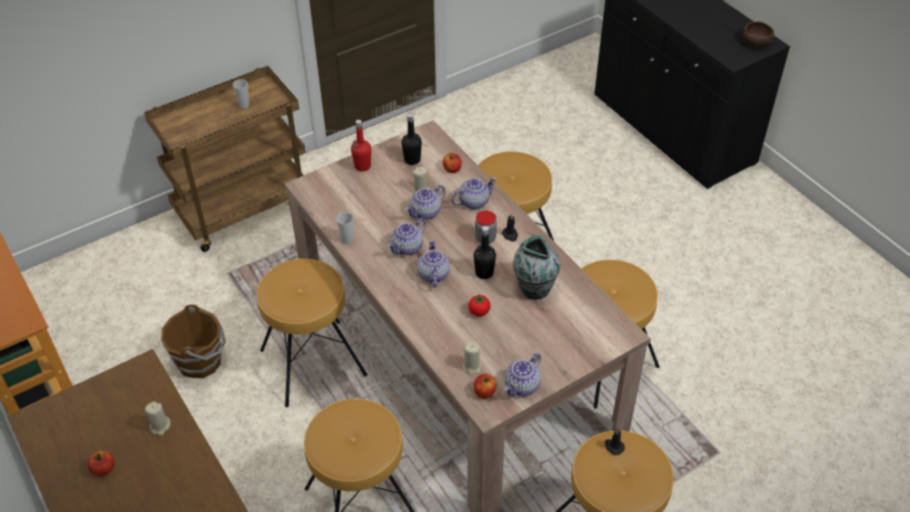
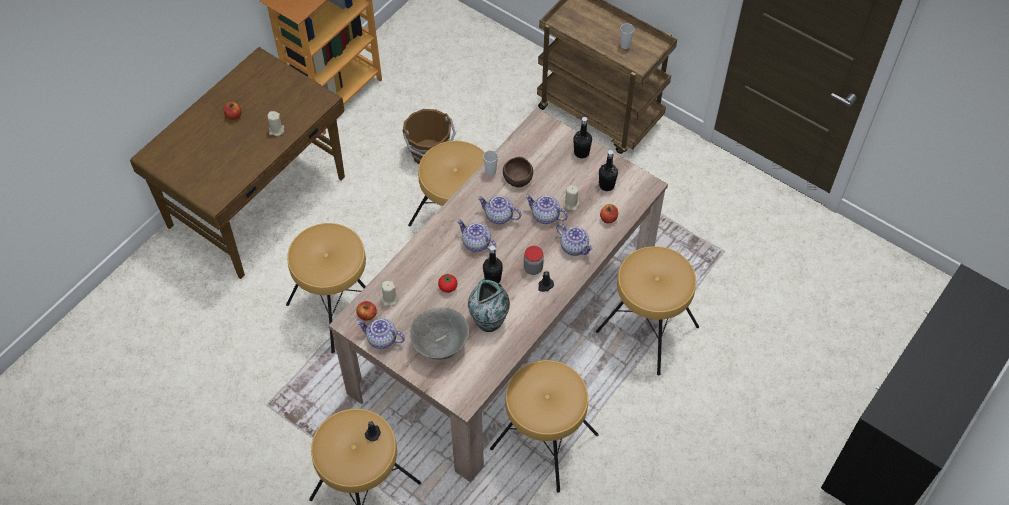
camera: 70 degrees right, 10 degrees up
(362, 166) = (581, 152): red bottle -> black bottle
(433, 274) = (476, 243): teapot -> teapot turned 120 degrees counterclockwise
(550, 336) = (440, 345): none -> grey bowl
(756, 43) = (927, 433): brown bowl -> brown bowl (517, 178)

